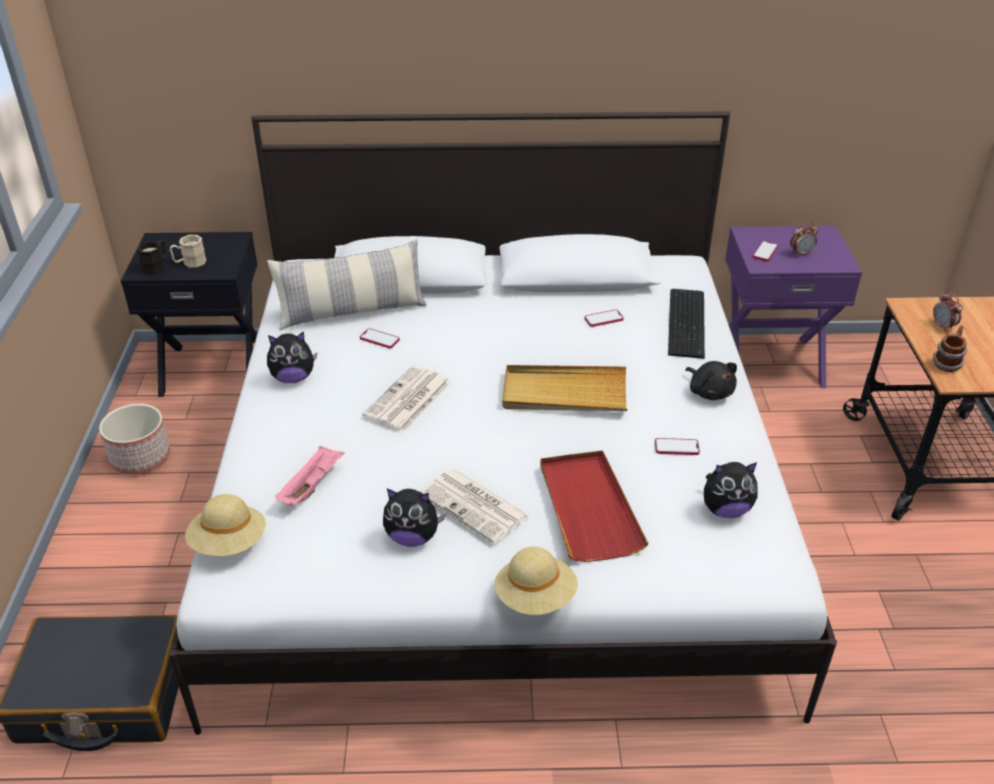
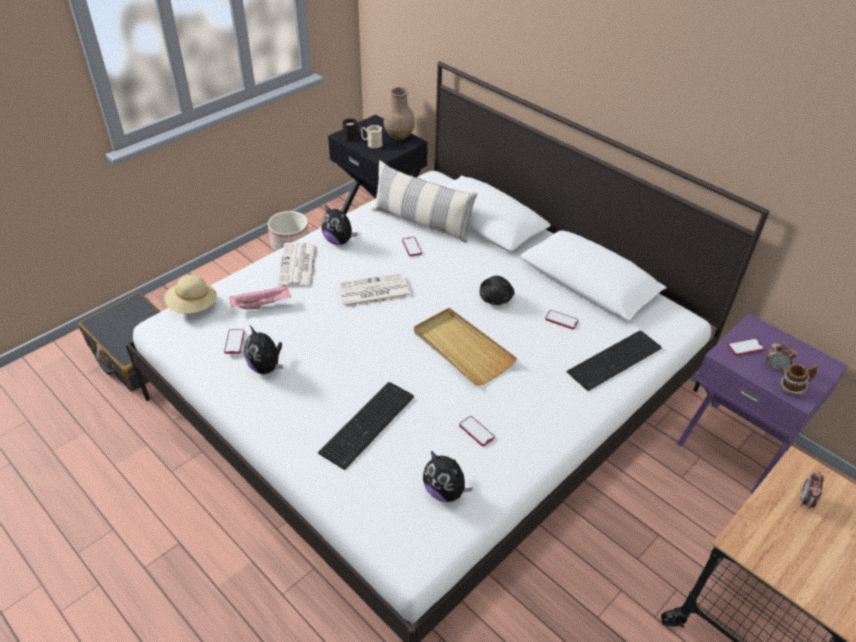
camera: 45 degrees right, 5 degrees up
(210, 241) = (399, 136): none -> brown vase
(342, 539) = (234, 342): none -> phone
(475, 506) = (316, 375): newspaper -> newspaper (298, 266)
(535, 597) = (271, 447): beige hat -> none
(588, 508) = (370, 424): red tray -> keyboard
(709, 391) = (556, 414): black plush toy -> black plush toy (496, 298)
(946, 363) = (756, 528): mug -> mug (793, 388)

